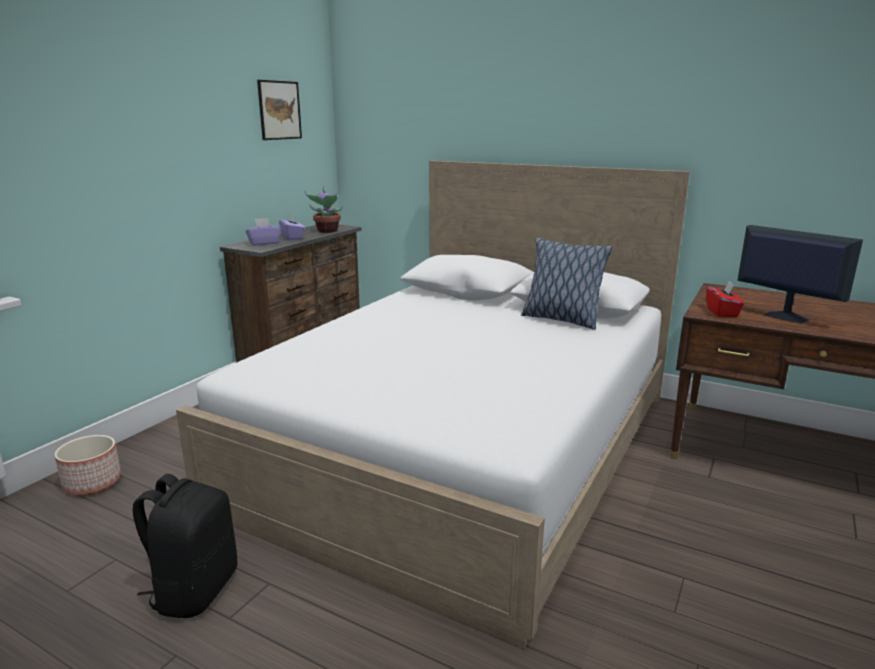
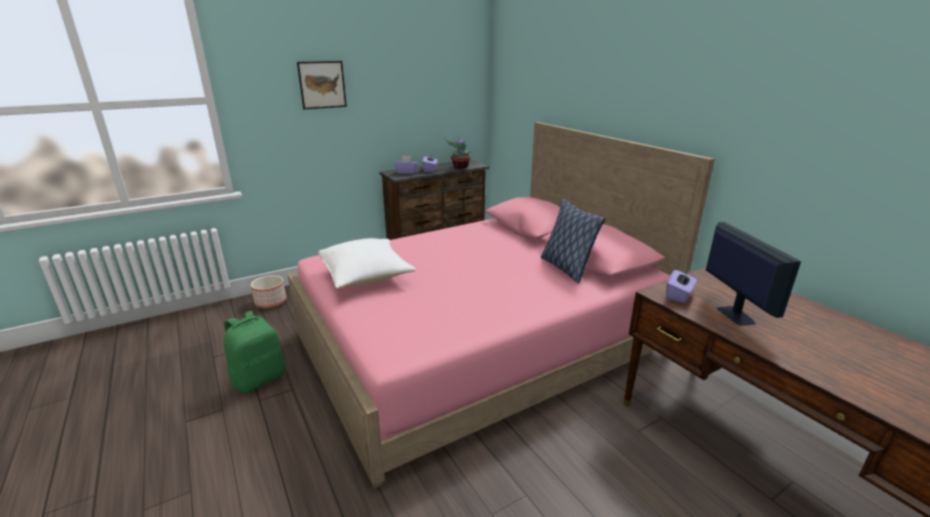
camera: 30 degrees right, 5 degrees up
(194, 590) = (259, 378): black backpack -> green backpack
(279, 110) = (438, 78): picture -> picture (322, 85)
(344, 376) = (367, 277): none -> white pillow
(464, 446) = (479, 343): white bed -> pink bed
(722, 312) = (679, 296): red tissue box -> purple tissue box

